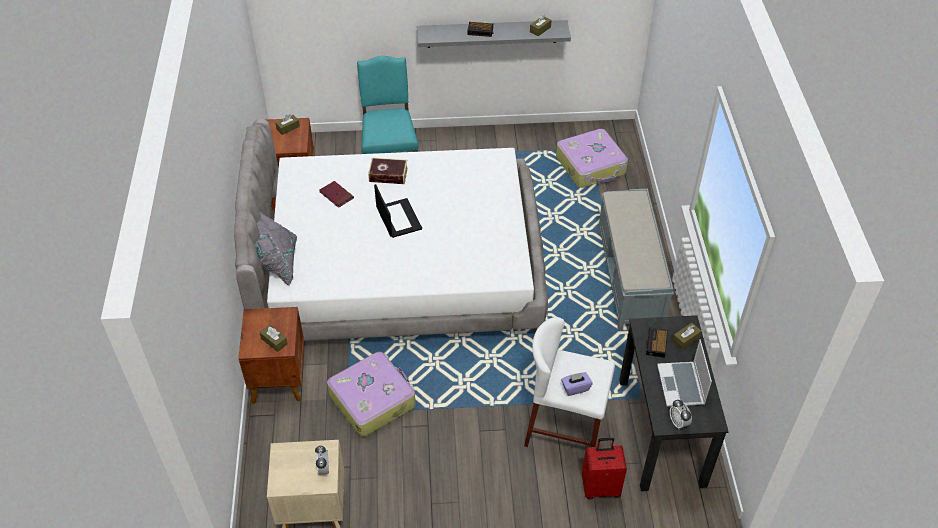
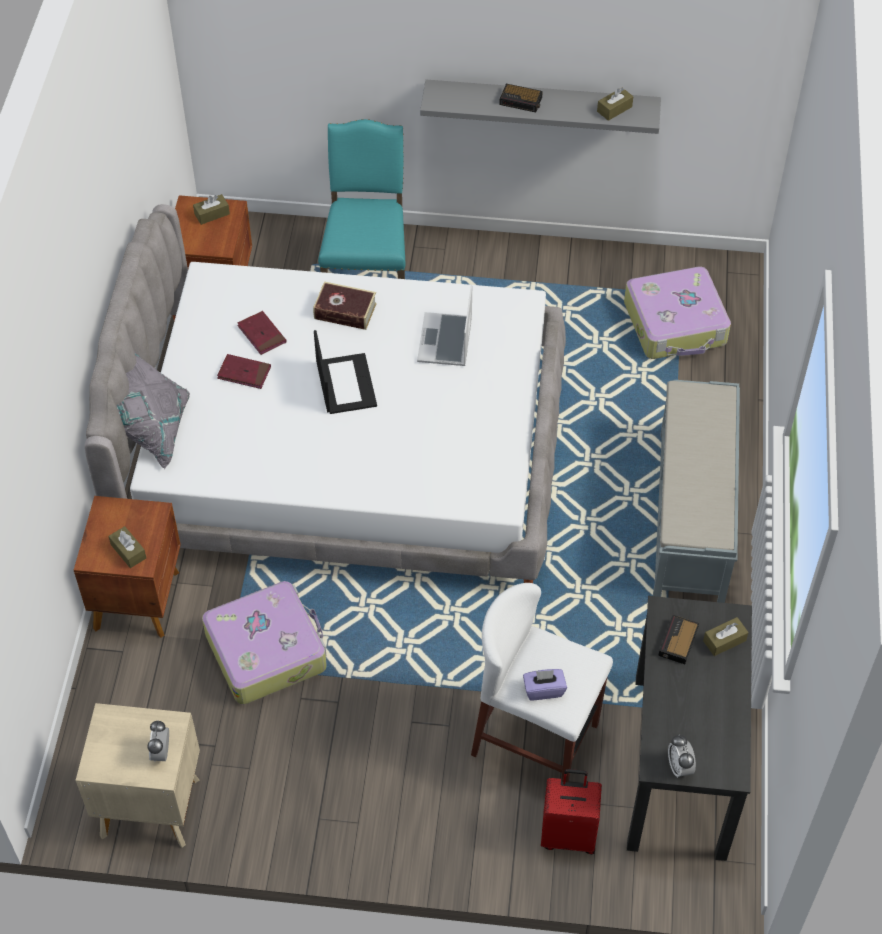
camera: 10 degrees right, 5 degrees up
(330, 220) = (244, 373): none -> red book
(681, 386) = (699, 712): laptop -> laptop (446, 342)

